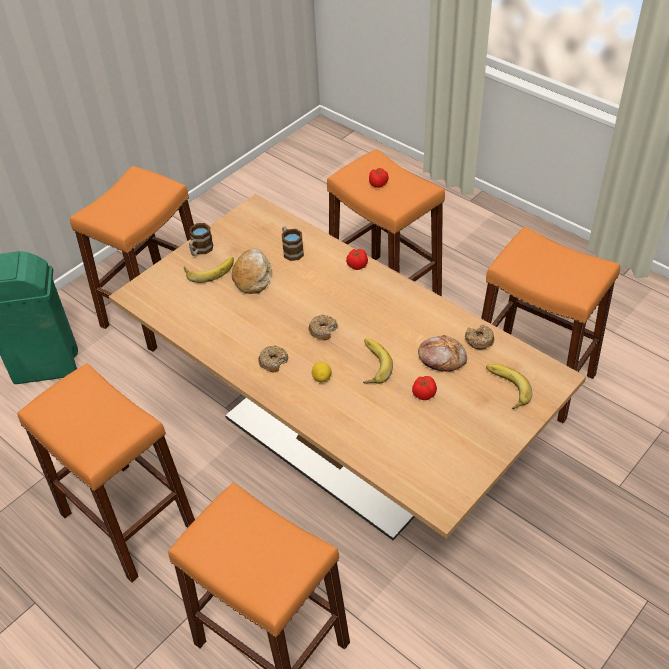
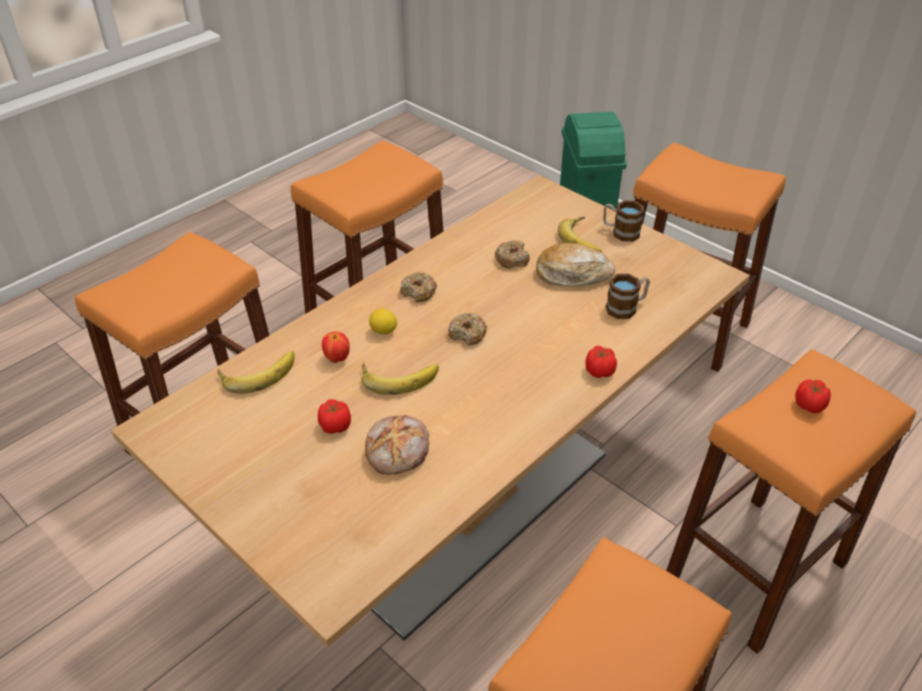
camera: 90 degrees right, 5 degrees down
(354, 402) = (337, 358): none -> apple
(479, 340) = (428, 499): donut -> donut (512, 259)
(505, 388) = (324, 520): banana -> banana (258, 373)

